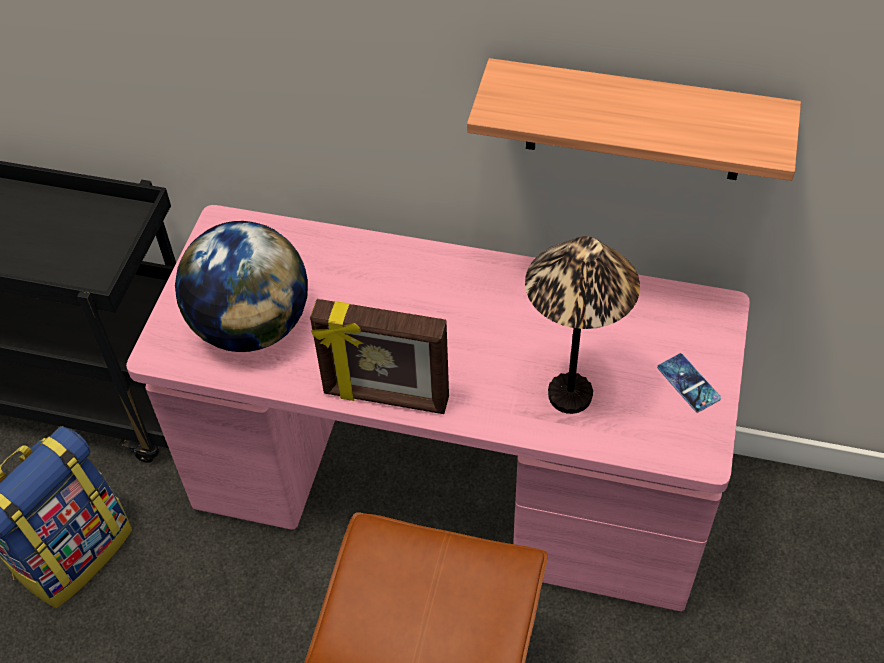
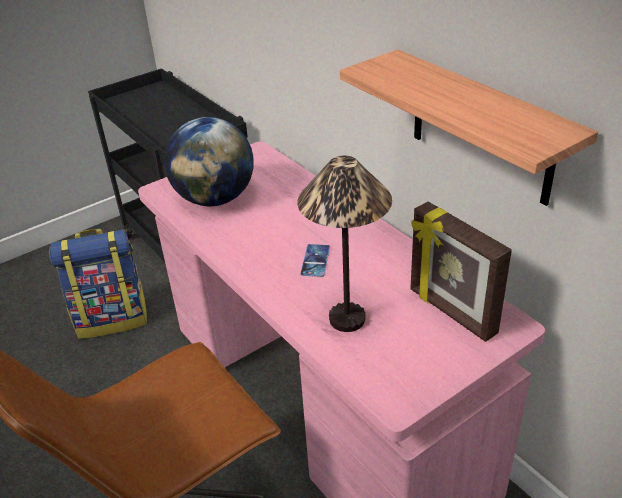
camera: 40 degrees right, 15 degrees down
(385, 398) = (239, 263): picture frame -> picture frame (451, 312)
(688, 383) = (437, 356): phone -> phone (315, 260)

